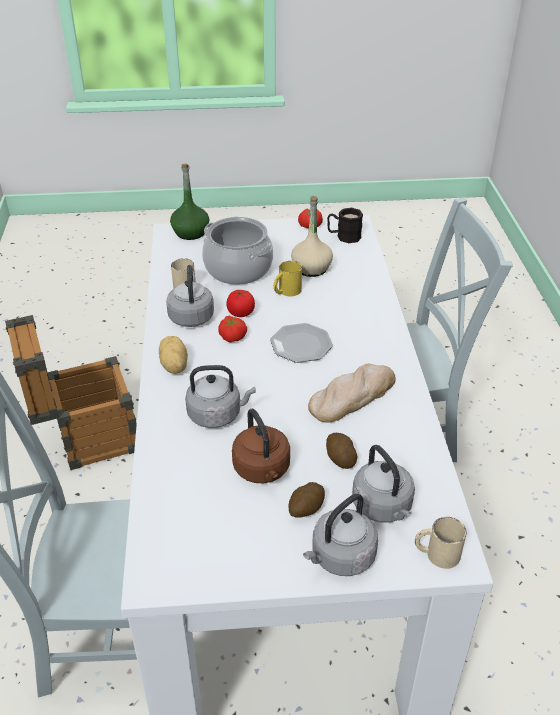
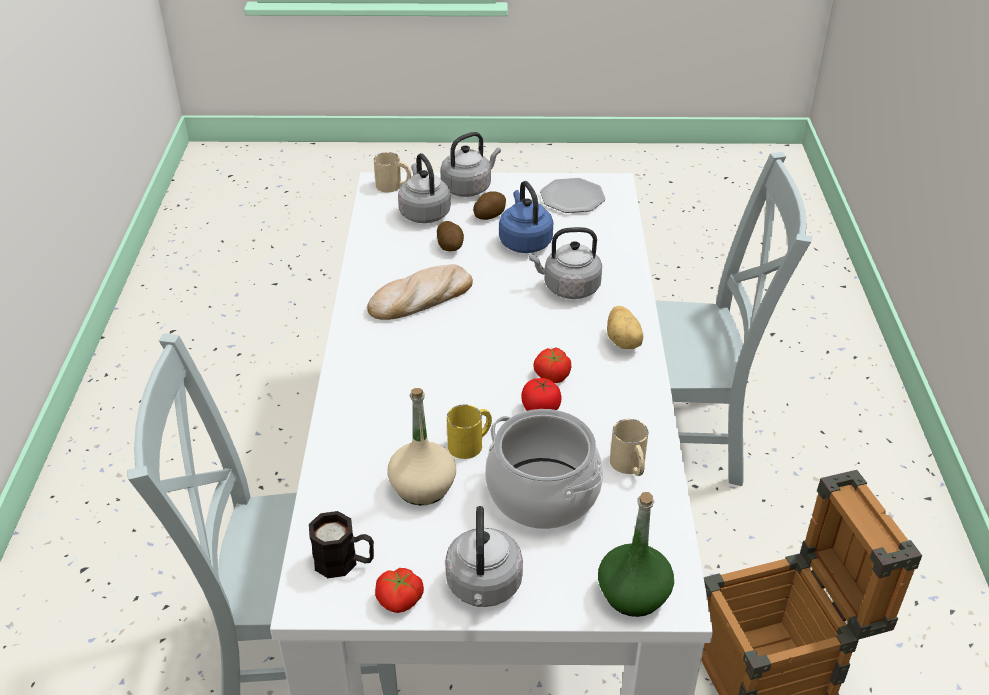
camera: 175 degrees left, 0 degrees up
(191, 316) = (610, 409): grey kettle -> grey kettle (484, 587)
(262, 470) = (524, 241): brown kettle -> blue kettle
(301, 344) = (464, 359): plate -> plate (572, 198)

